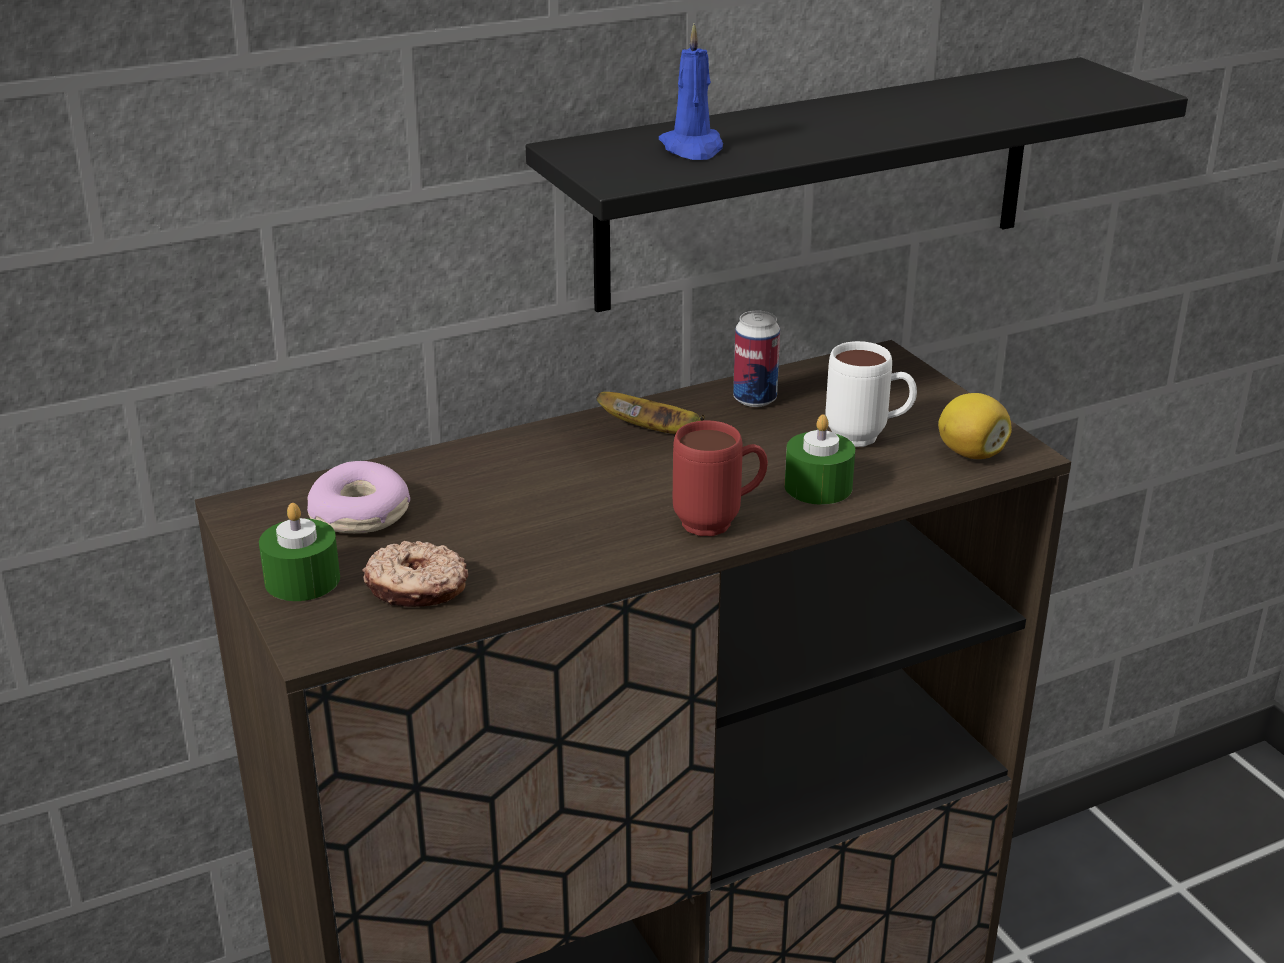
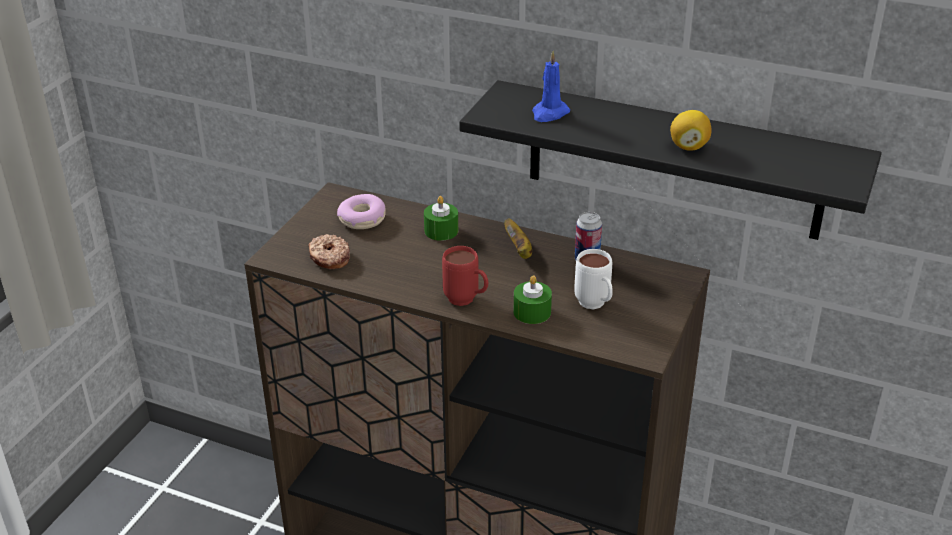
camera: 50 degrees right, 5 degrees up
(302, 580) = (305, 232): green candle -> green candle (441, 231)
(971, 453) = (625, 340): lemon -> lemon (688, 146)

